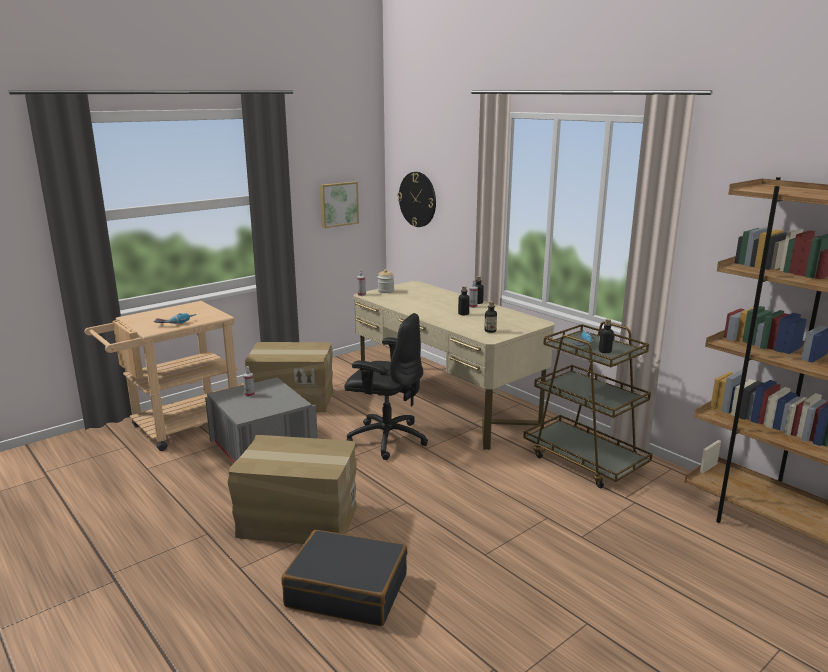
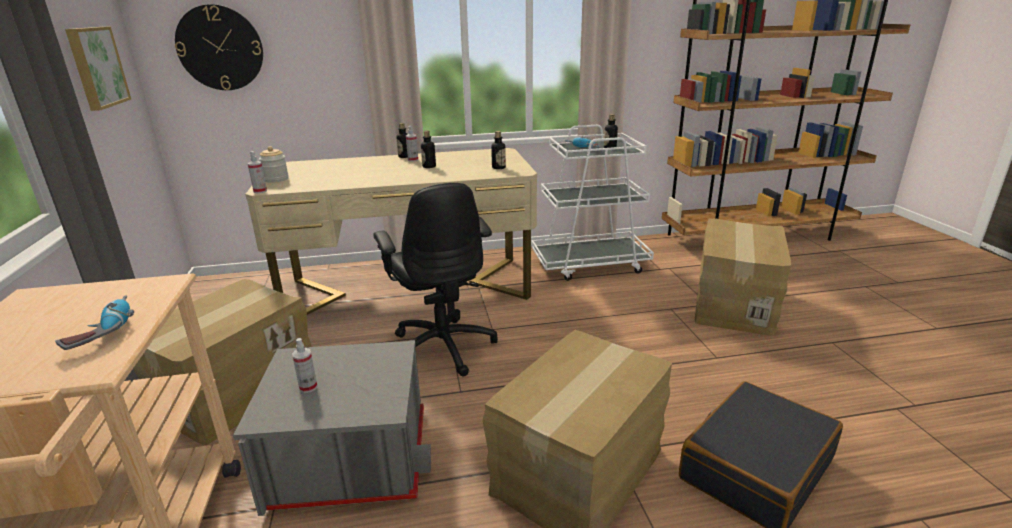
camera: 60 degrees left, 5 degrees up
(386, 439) = (443, 347): black office chair -> black office chair turned 105 degrees clockwise
(584, 460) = (590, 264): brown cart -> white cart
(600, 551) = (733, 304): none -> cardboard box

